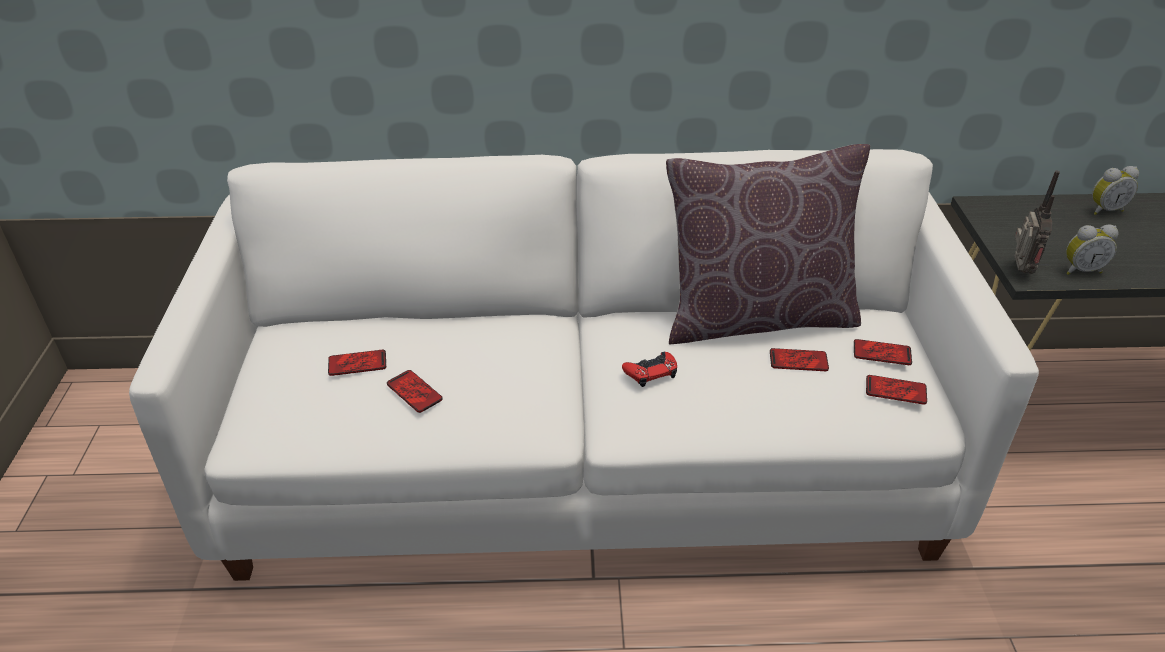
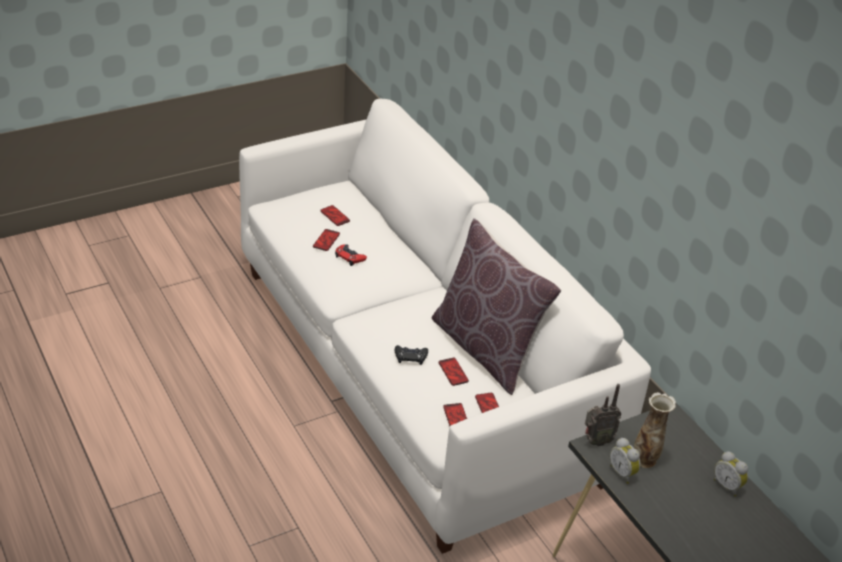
camera: 60 degrees right, 0 degrees up
(651, 372) = (400, 316): red game controller -> red game controller (350, 257)
(747, 391) = (410, 356): none -> black game controller
(1056, 247) = (645, 459): none -> vase

